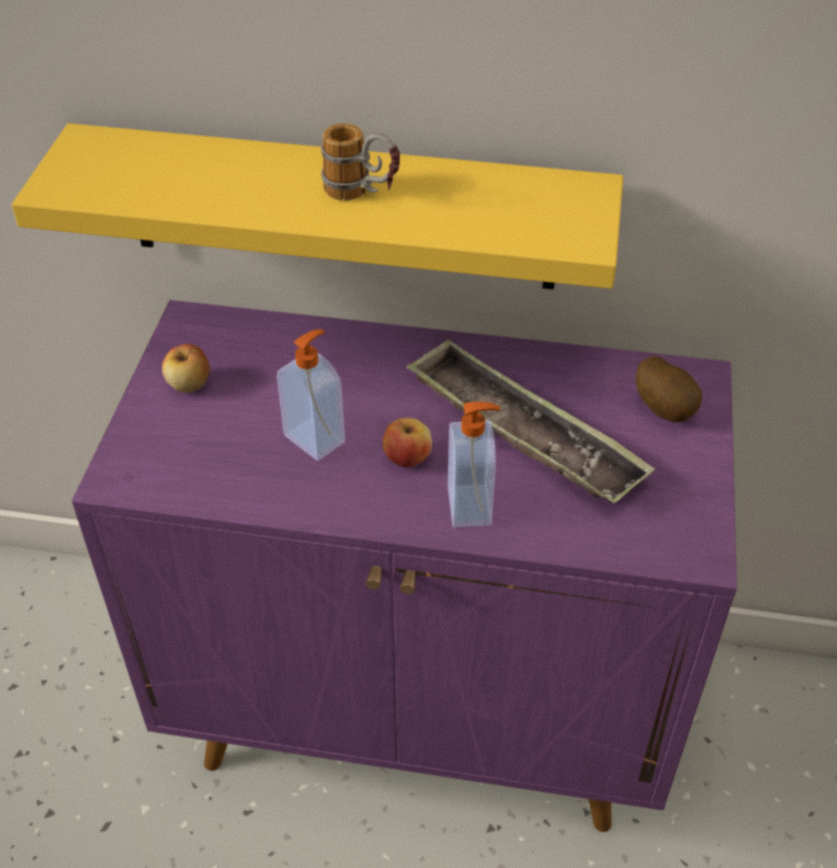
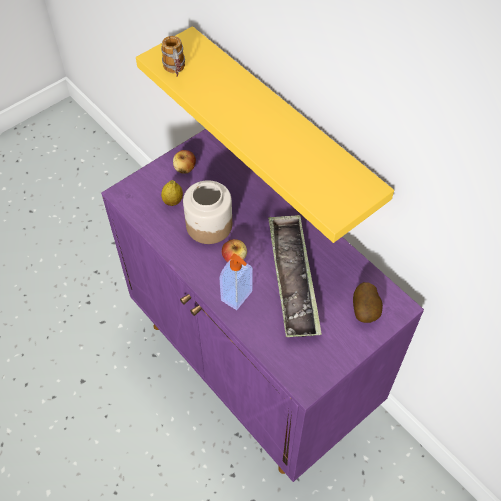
camera: 40 degrees right, 10 degrees up
(219, 440) = (173, 201): none -> lemon
(316, 438) = (208, 225): soap dispenser -> jar
(363, 195) = (268, 132): mug -> mug (176, 73)

